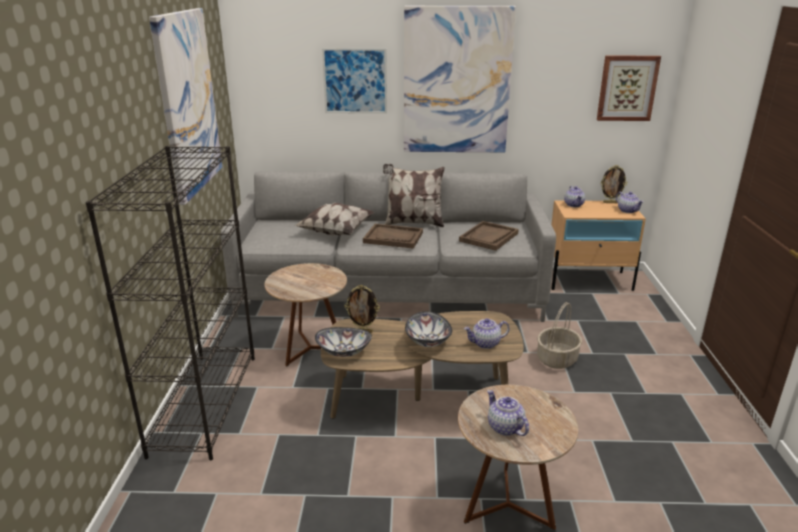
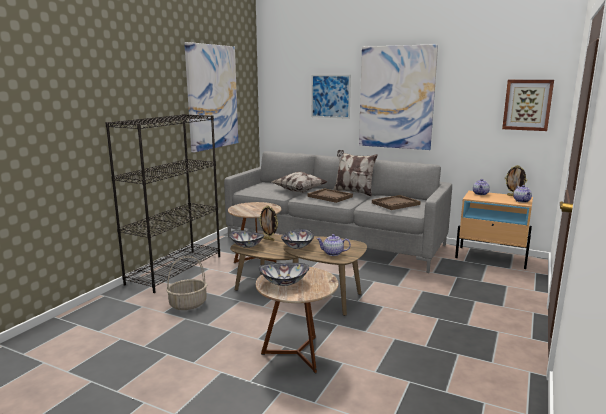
camera: 25 degrees right, 10 degrees down
(504, 427) = (284, 283): teapot -> bowl
(556, 359) = (416, 293): basket -> basket (188, 304)

